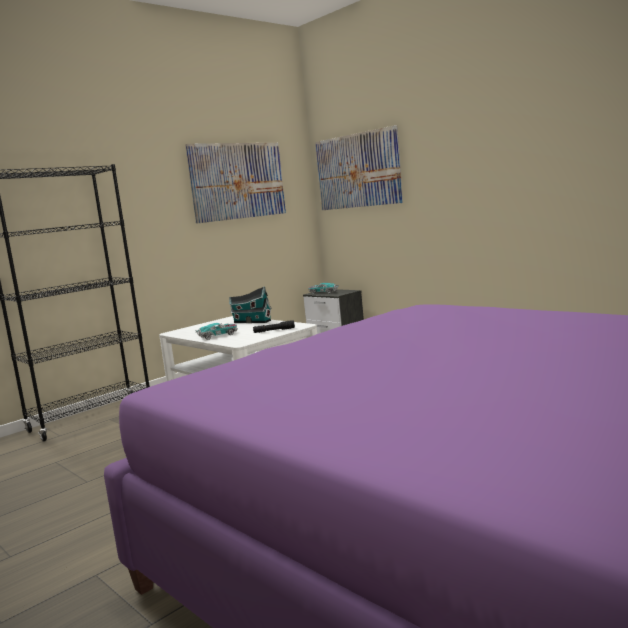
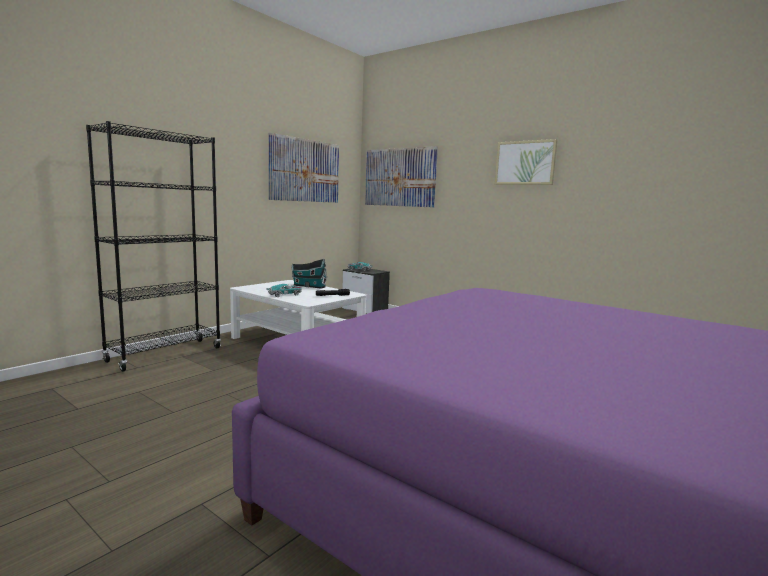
camera: 10 degrees left, 0 degrees up
(505, 130) = (525, 163): none -> picture

